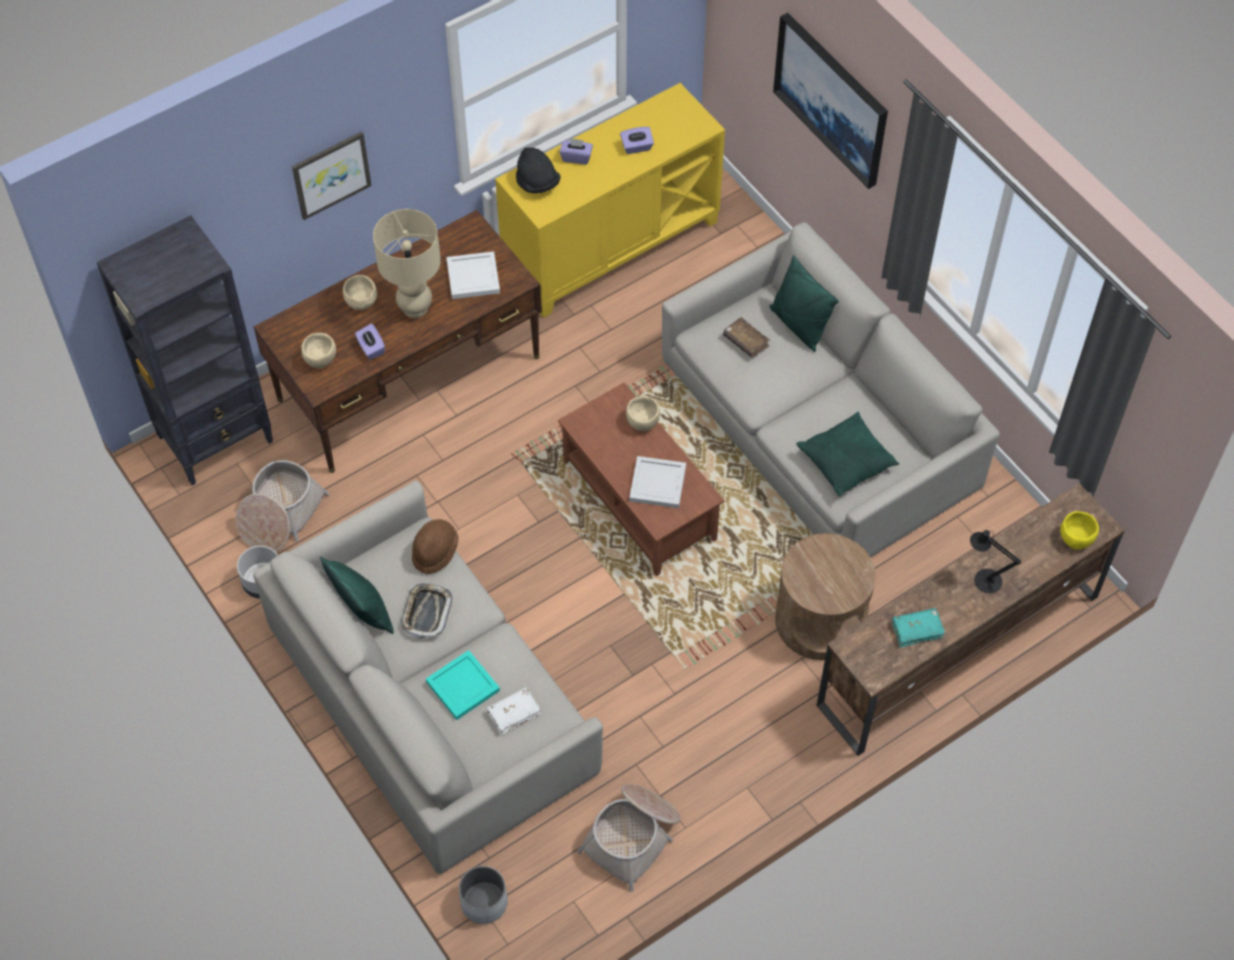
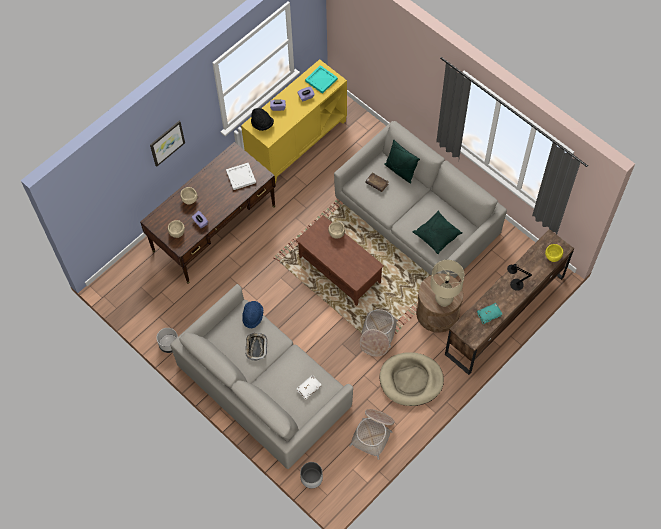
camera: 10 degrees left, 5 degrees up
(216, 438) = (127, 276): black bookcase -> none
(280, 515) = (168, 309): basket -> basket (377, 335)
(363, 611) = (225, 352): green pillow -> none
(414, 308) = (216, 198): beige table lamp -> beige table lamp (443, 301)
(435, 552) = (252, 316): brown hat -> blue hat
(461, 686) = (281, 379): turquoise tray -> turquoise tray (320, 80)
(657, 483) = (350, 263): white tray -> none
(735, 744) = (411, 380): none -> beige dog bed
(832, 99) = (400, 62): picture -> none

